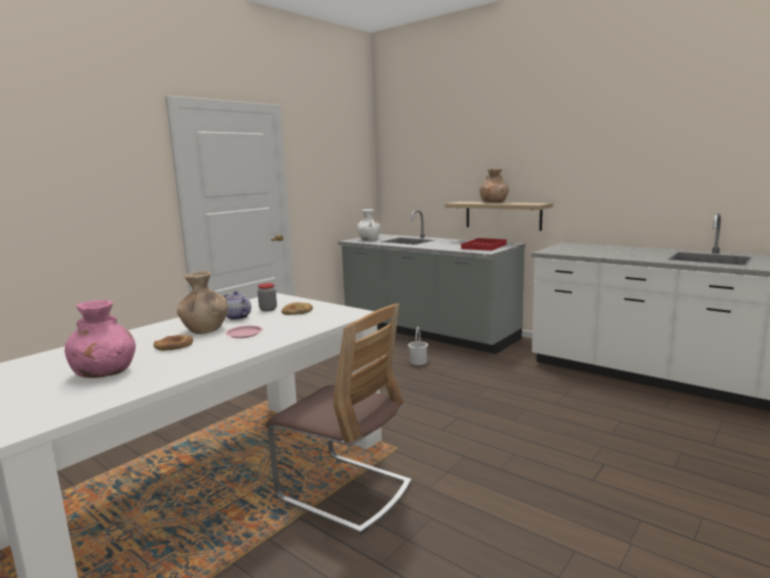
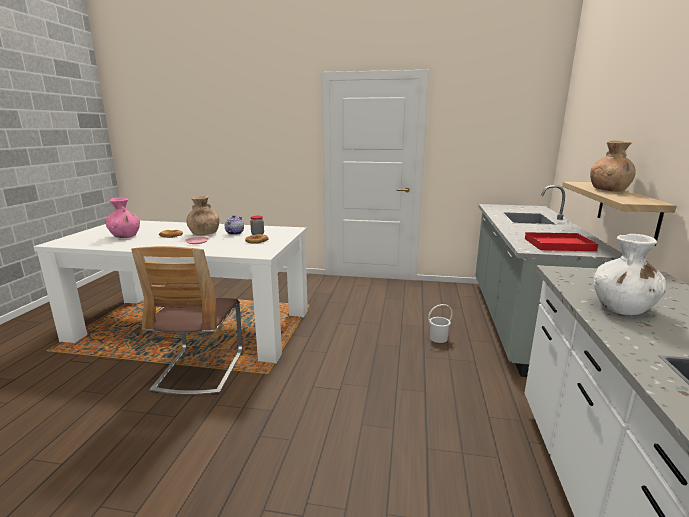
camera: 60 degrees right, 5 degrees up
(369, 239) = (507, 208): white vase -> white vase (622, 308)

